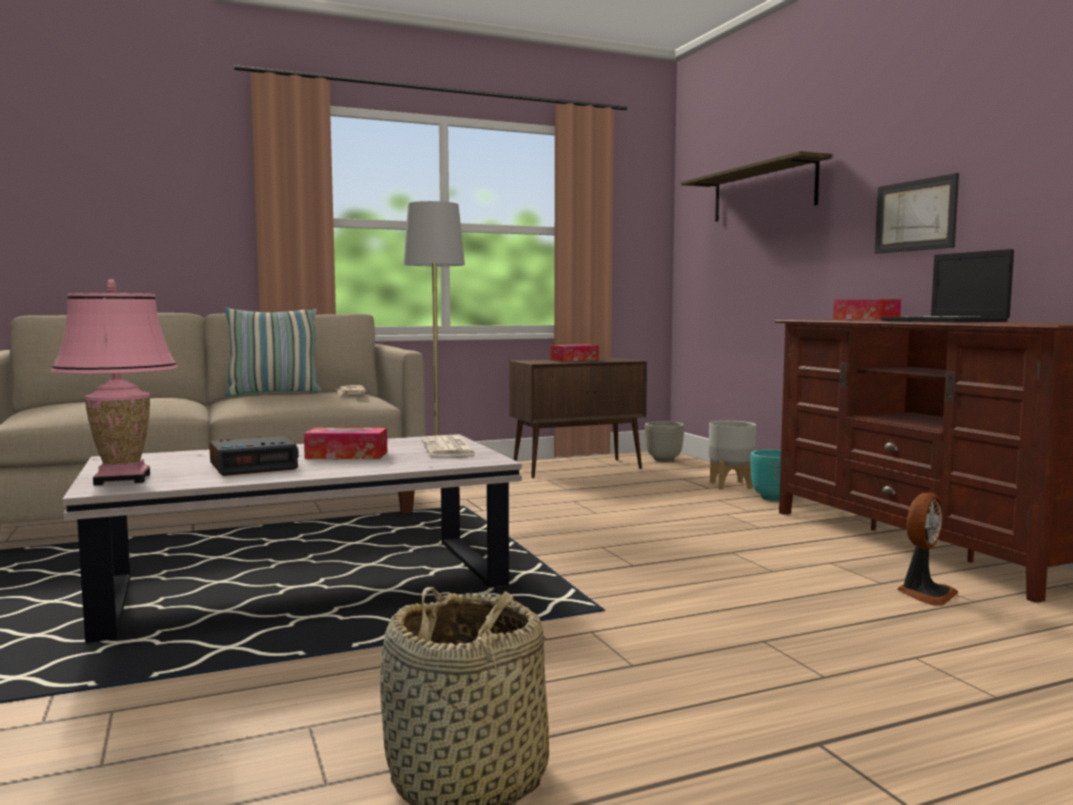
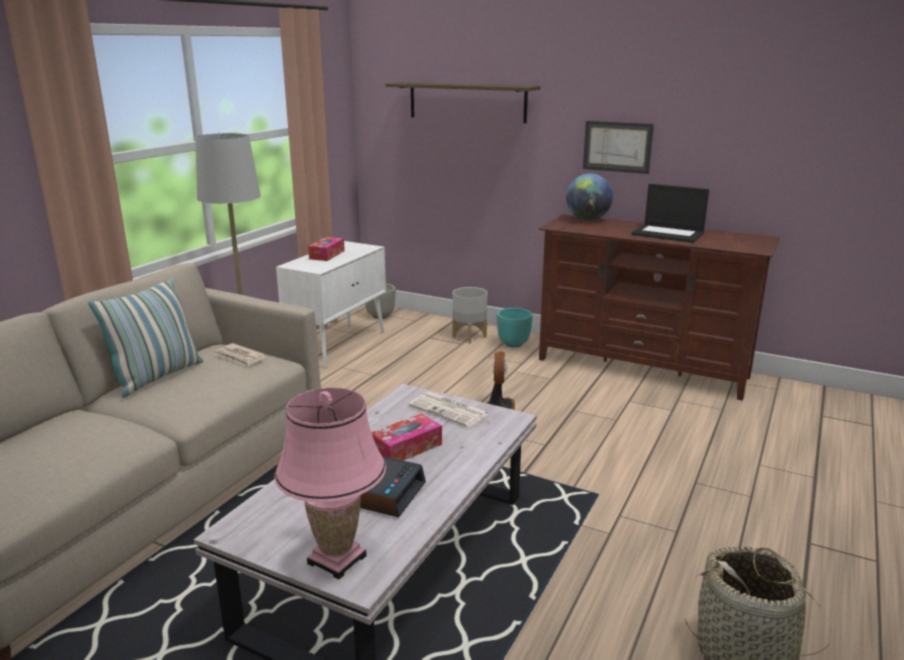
camera: 40 degrees left, 15 degrees up
(578, 468) = (338, 345): brown cabinet -> white cabinet
(865, 319) = (587, 220): tissue box -> globe
(925, 594) = (699, 411): fan -> fan (500, 406)

